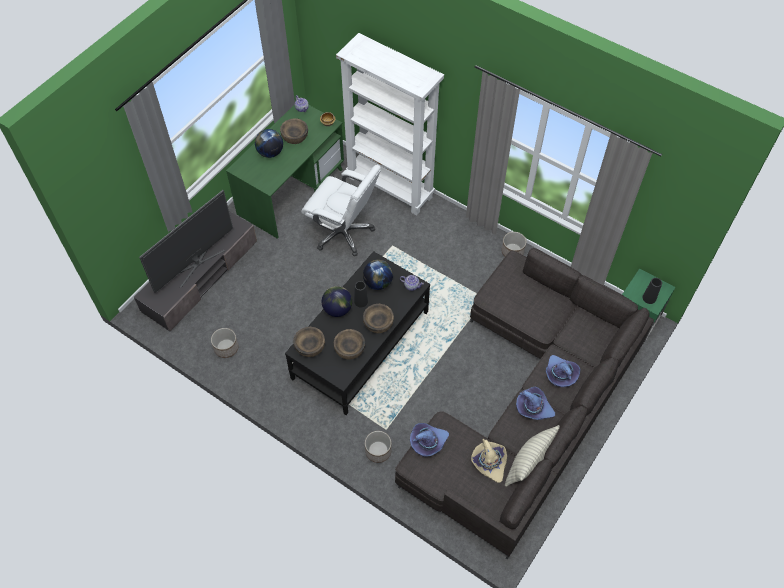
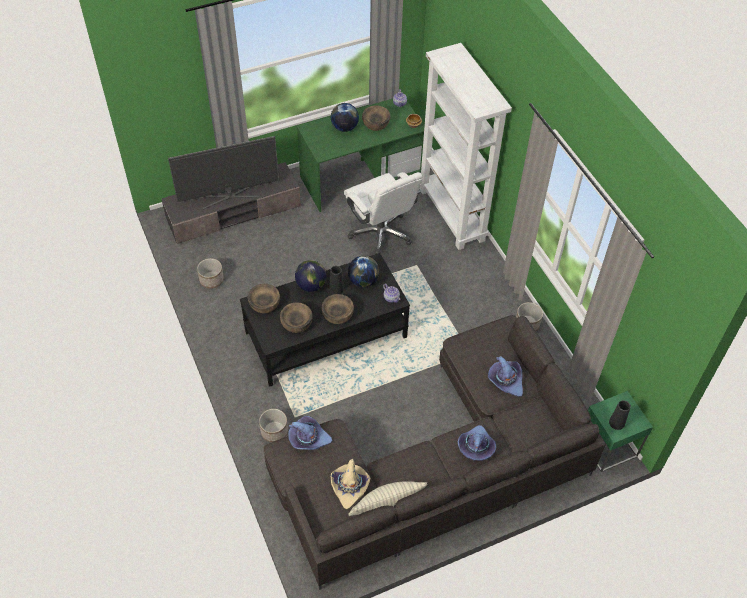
camera: 30 degrees right, 5 degrees down
(533, 407) = (427, 462): purple hat -> purple hat (505, 380)

